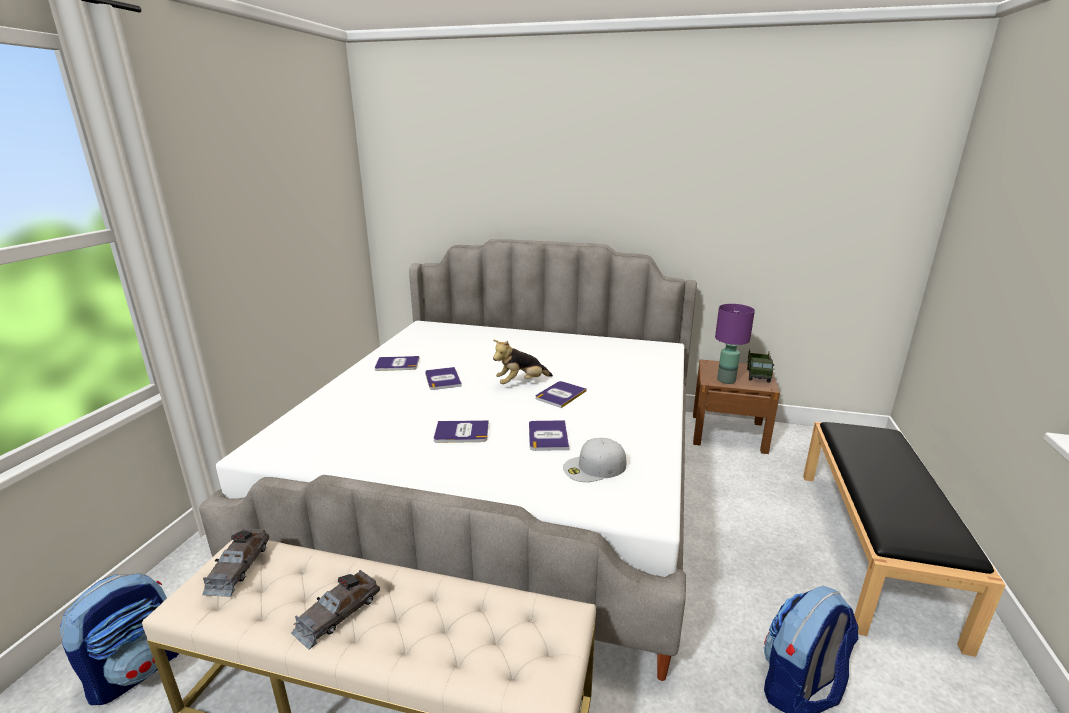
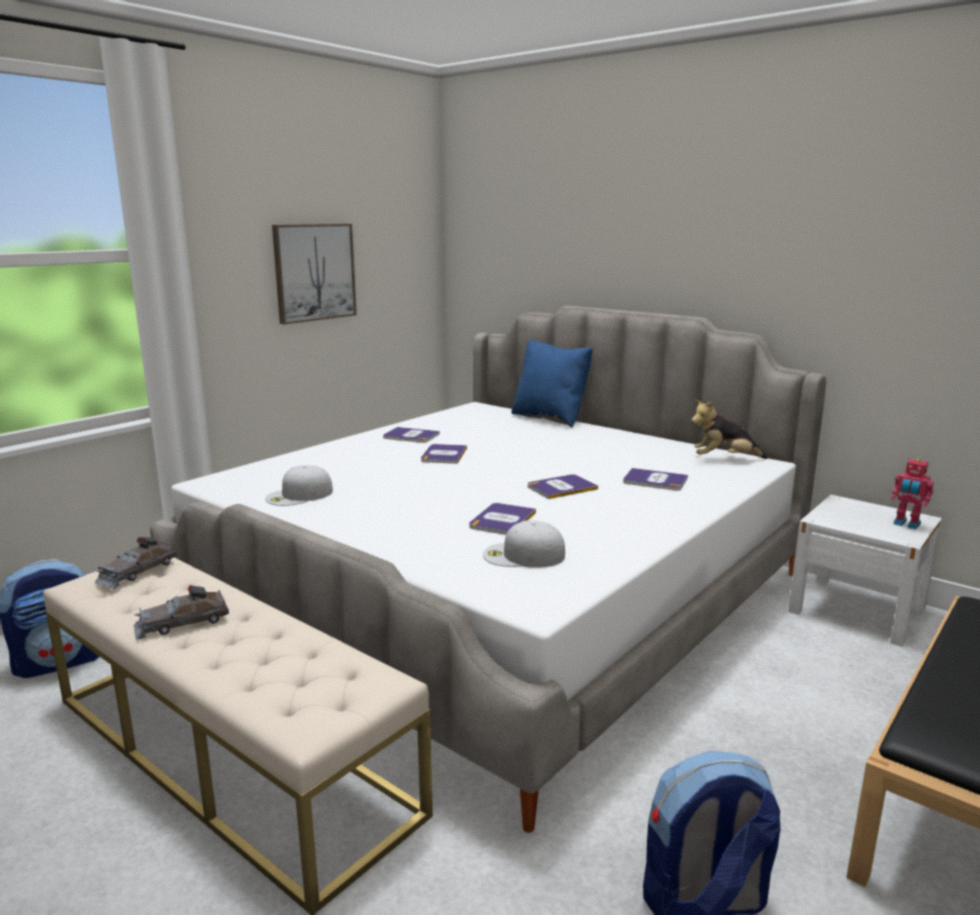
camera: 25 degrees right, 5 degrees down
(275, 228) = (314, 272): none -> picture
(357, 448) = (299, 495): none -> white cap
(461, 432) = (412, 501): book -> book (655, 480)
(490, 329) = (550, 418): none -> blue pillow
(521, 383) = (527, 470): plush toy -> plush toy (724, 459)
(725, 380) = (844, 522): purple table lamp -> none
(728, 433) = (857, 610): brown nightstand -> white nightstand
(758, 375) = (906, 524): toy truck -> toy robot

